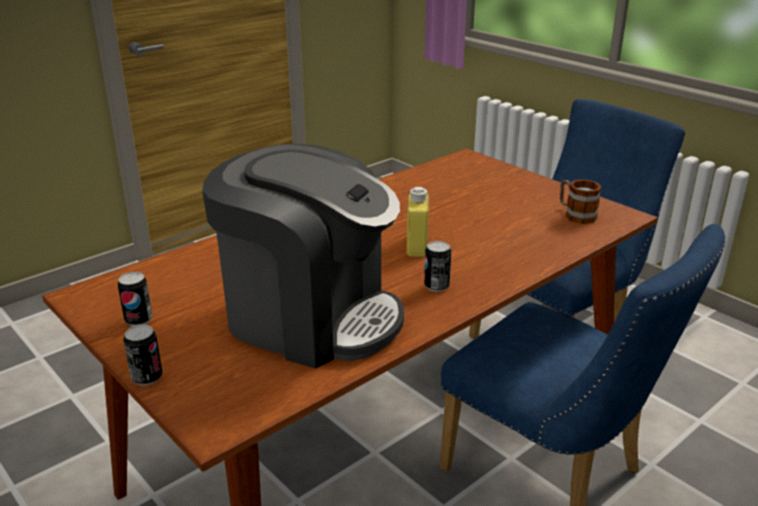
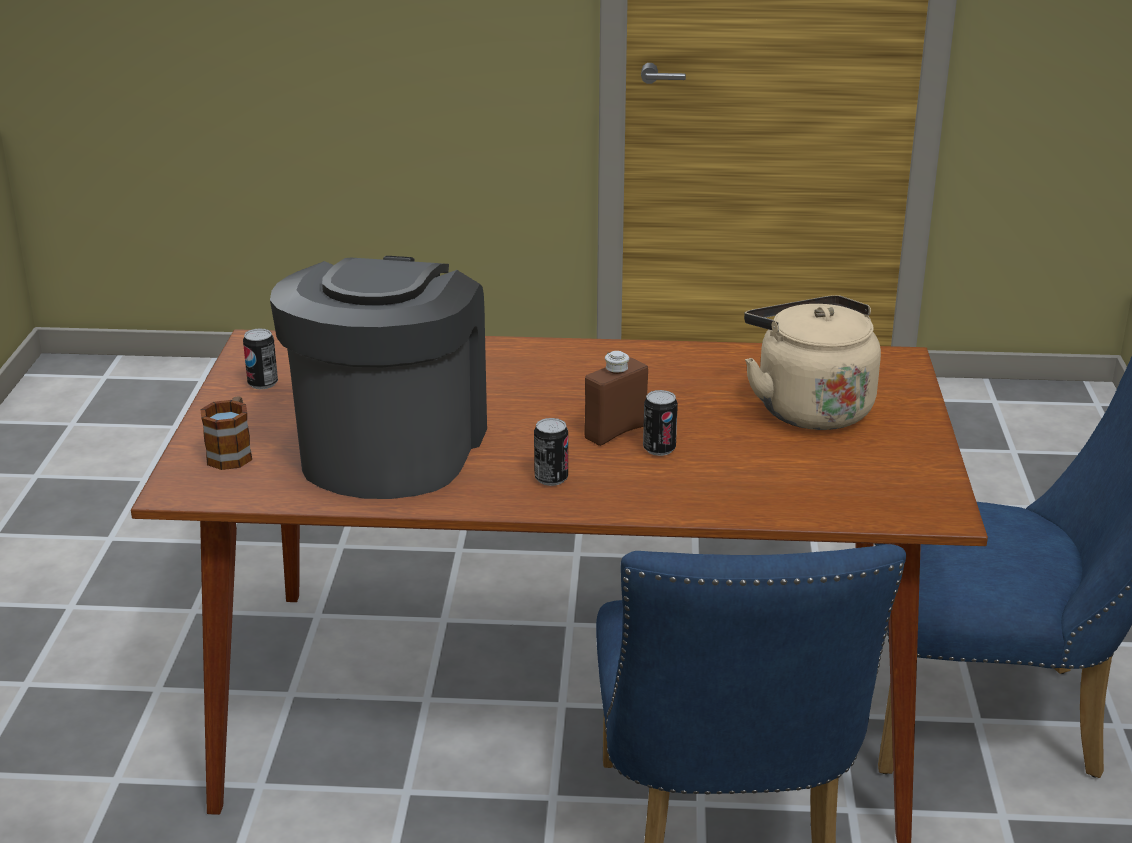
camera: 45 degrees right, 0 degrees up
(147, 377) = (195, 431): can -> can (659, 449)
(310, 316) = (390, 447): coffee machine -> coffee machine turned 150 degrees counterclockwise
(417, 245) = (615, 432): yellow bottle -> brown bottle
(477, 193) = (809, 407): none -> beige kettle
(575, 214) = (877, 484): mug -> mug (232, 452)

